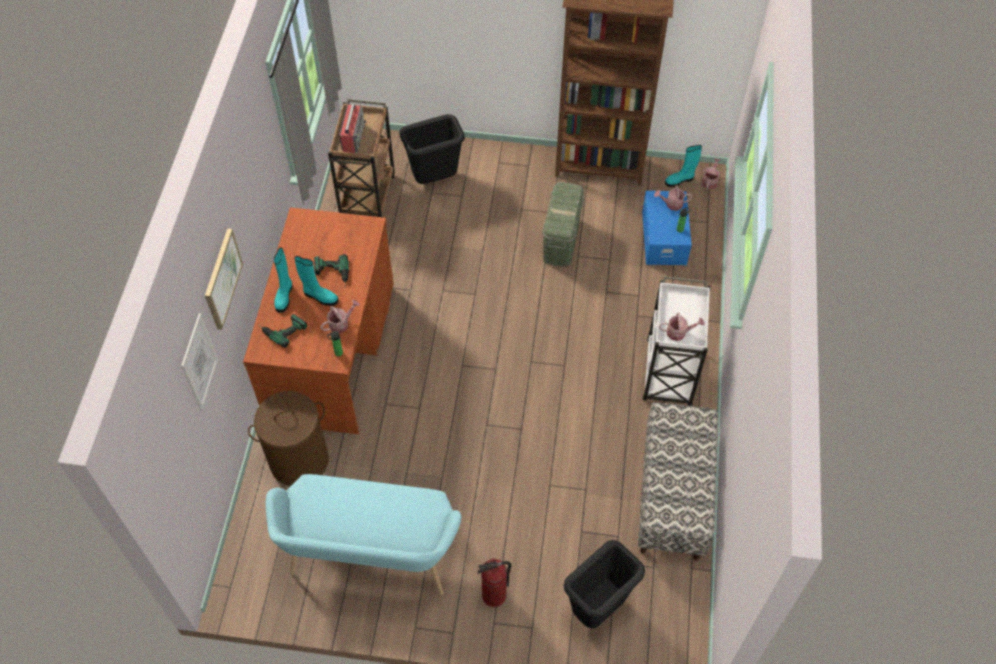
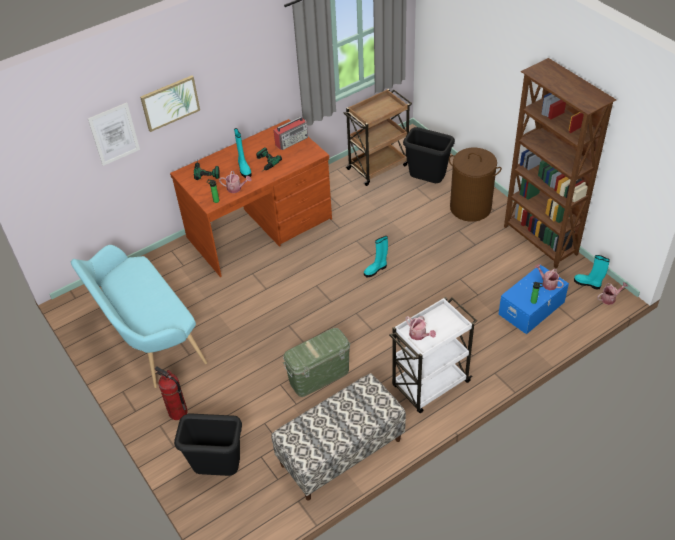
camera: 50 degrees right, 10 degrees down
(284, 296) = (228, 157): turquoise boot -> turquoise boot (376, 270)
(299, 460) = (178, 266): brown laundry basket -> brown laundry basket (470, 207)
(353, 137) = (372, 109): radio -> radio (292, 141)
(561, 240) = (460, 263): green storage box -> green storage box (319, 376)

